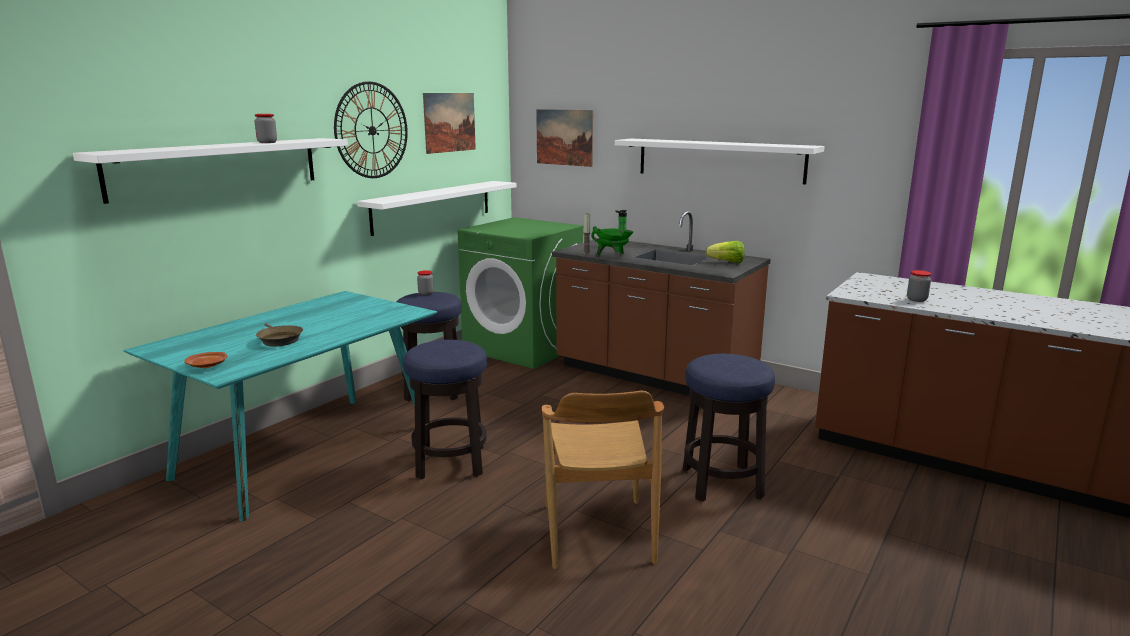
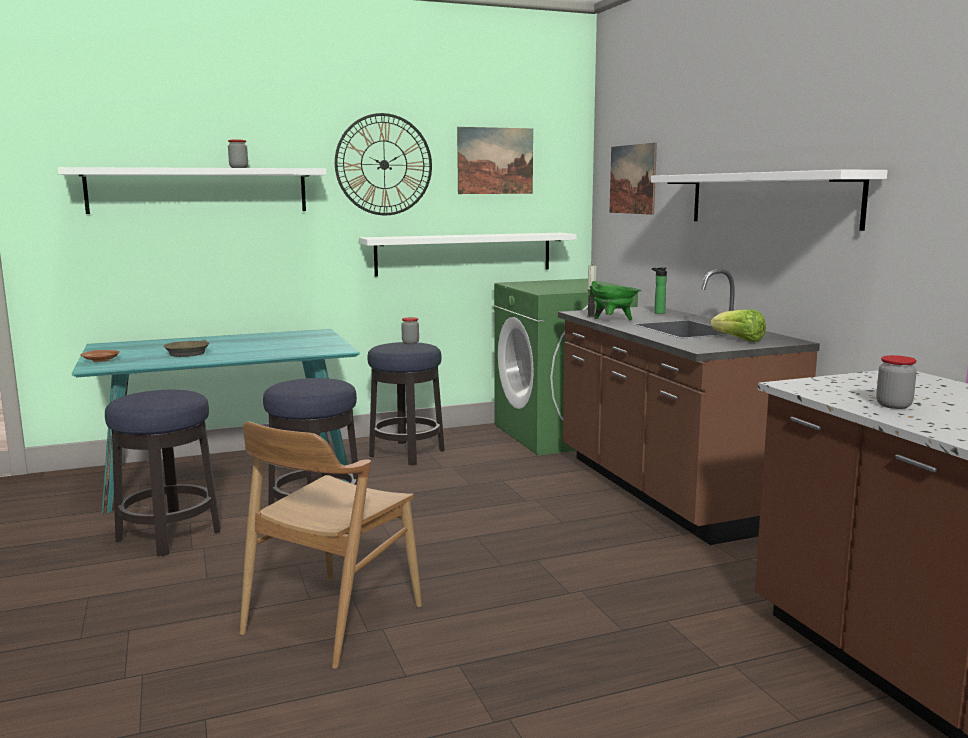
camera: 35 degrees right, 5 degrees down
(722, 483) = (548, 620): stool -> stool (169, 536)

